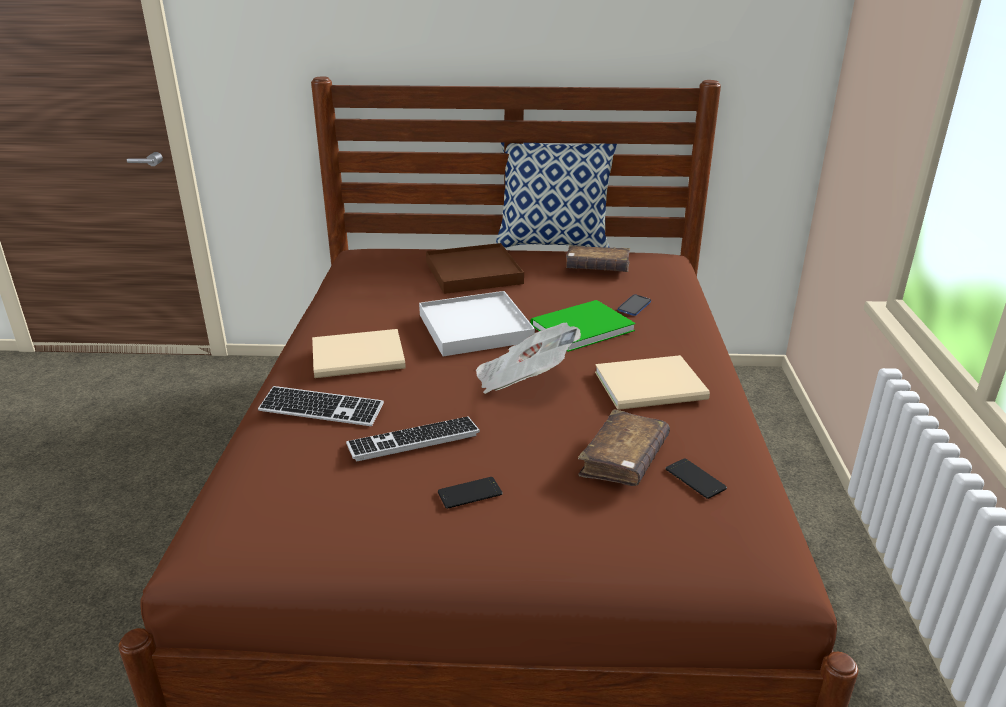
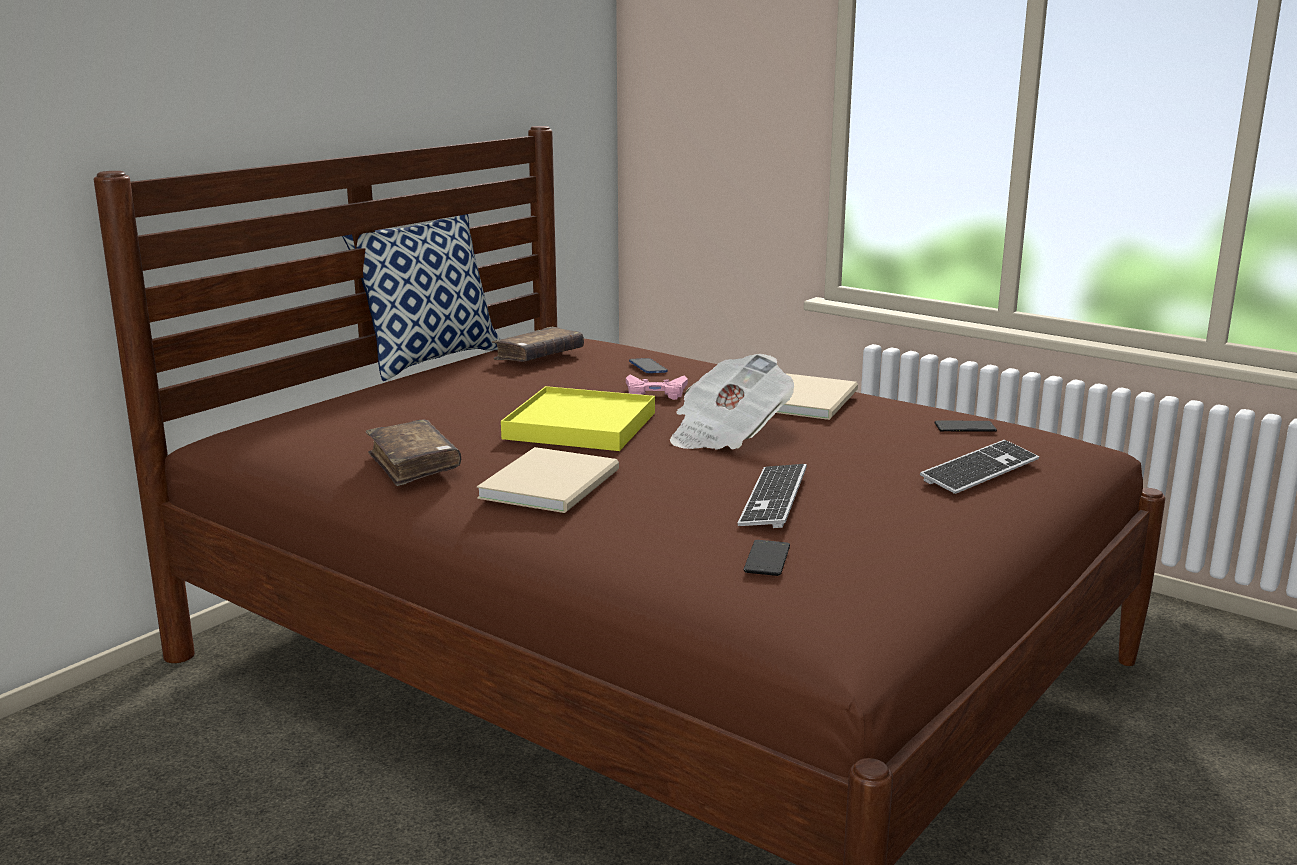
camera: 55 degrees left, 10 degrees down
(321, 409) = (644, 523): keyboard -> keyboard (980, 470)
(470, 493) = (894, 499): phone -> phone (767, 559)
(474, 272) = (441, 397): brown tray -> none
(475, 328) = (580, 426): white tray -> yellow tray
(578, 327) = (655, 393): green book -> pink game controller
(623, 459) = (910, 438): brown book -> brown book (413, 464)

